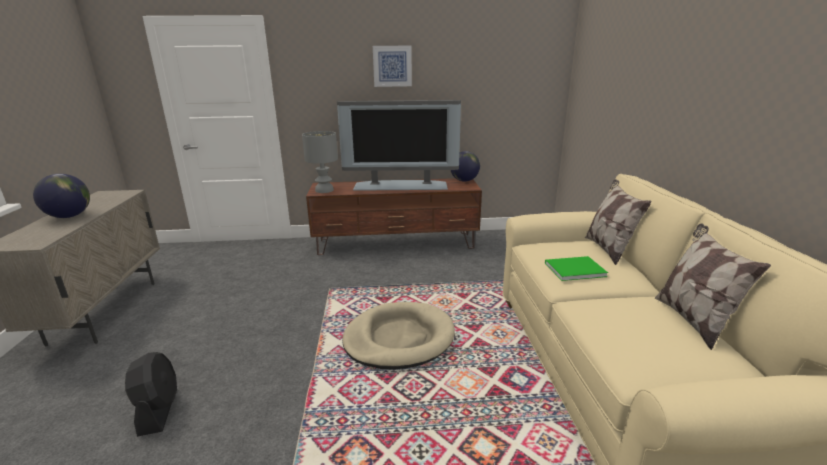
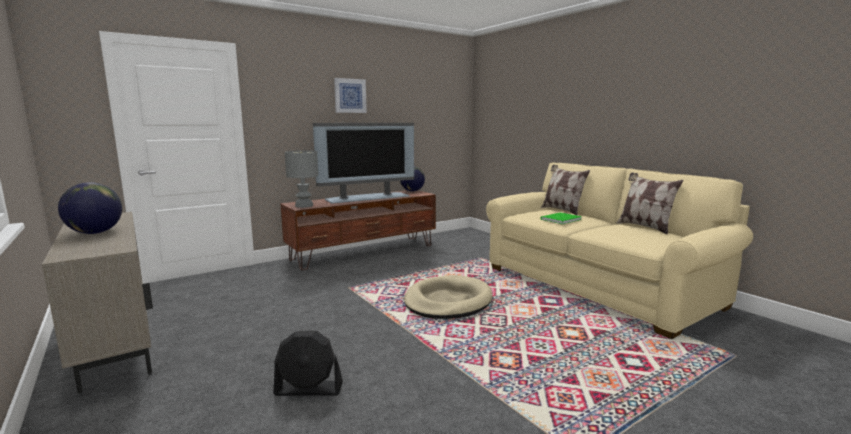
camera: 30 degrees left, 10 degrees down
(159, 410) = (309, 389): black fan -> black fan turned 135 degrees clockwise

